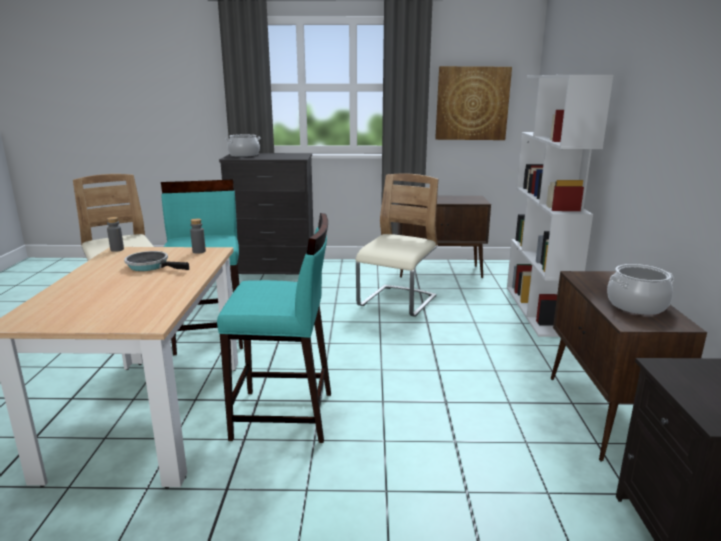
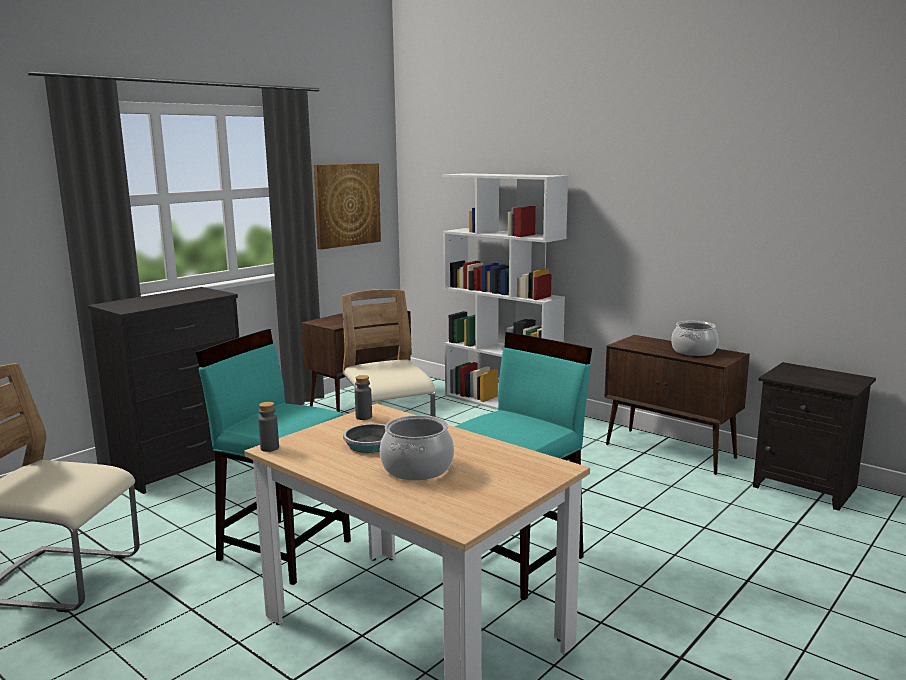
camera: 50 degrees left, 5 degrees down
(244, 155) = (126, 303): cooking pot -> cooking pot (416, 468)

